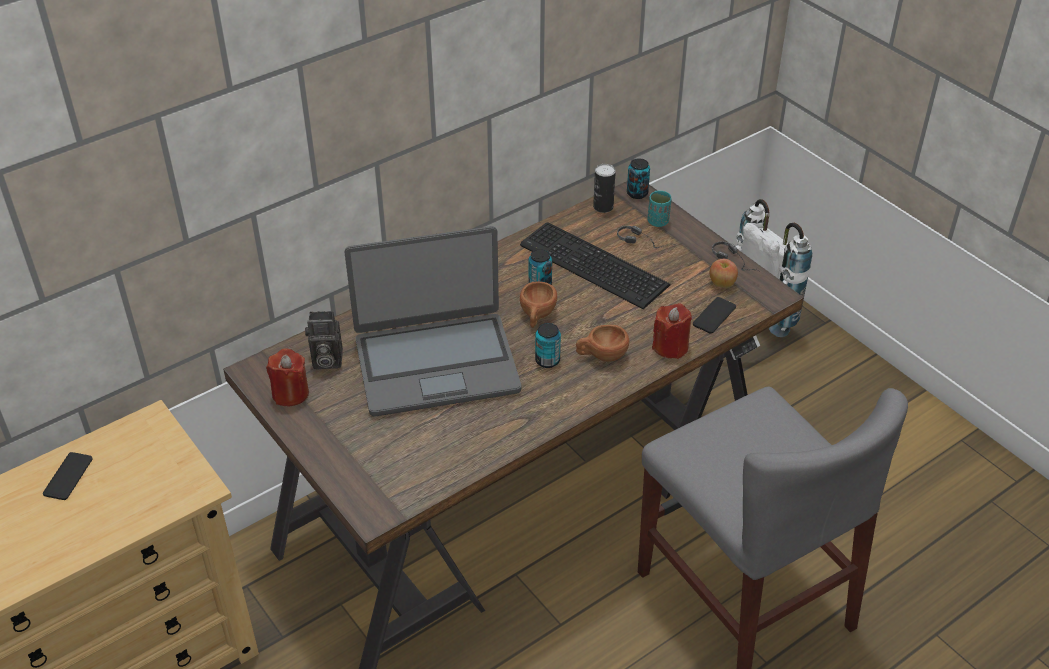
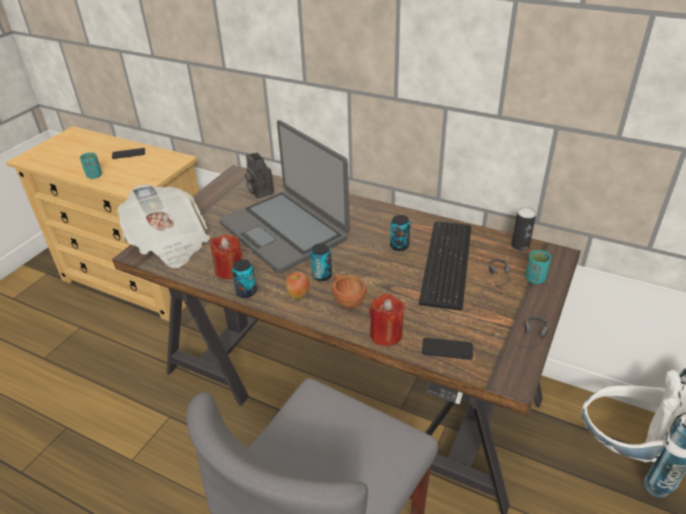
camera: 65 degrees right, 5 degrees down
(102, 530) = (94, 175): none -> turquoise cup
(290, 393) = (224, 190): red candle -> red candle (229, 270)
(377, 477) = (169, 243): none -> newspaper
(537, 316) = (365, 255): brown cup -> none
(637, 193) = (557, 257): can -> can (246, 292)
(722, 284) = (493, 341): apple -> apple (298, 294)

